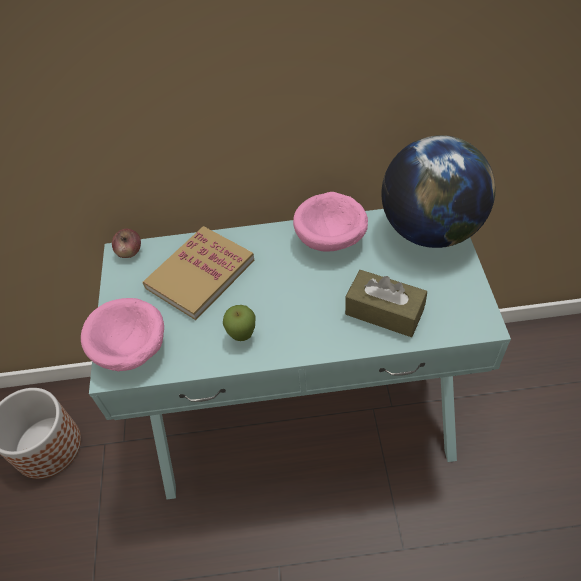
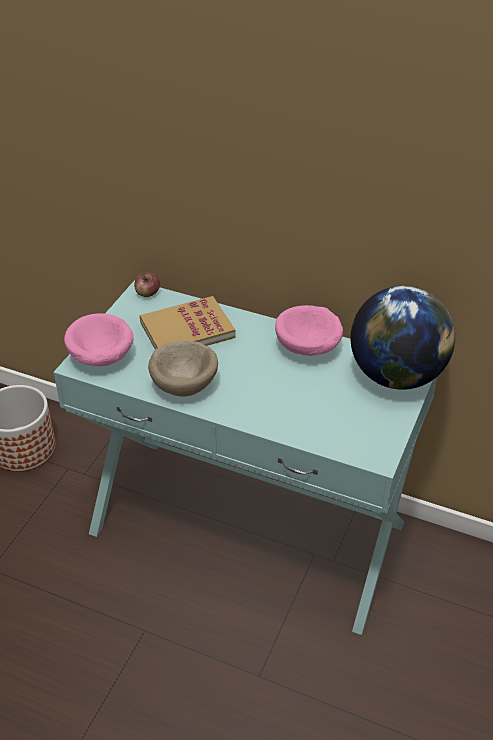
camera: 25 degrees right, 10 degrees down
(242, 336) = (185, 384): apple -> beige bowl
(384, 312) = (306, 415): brown tissue box -> none

